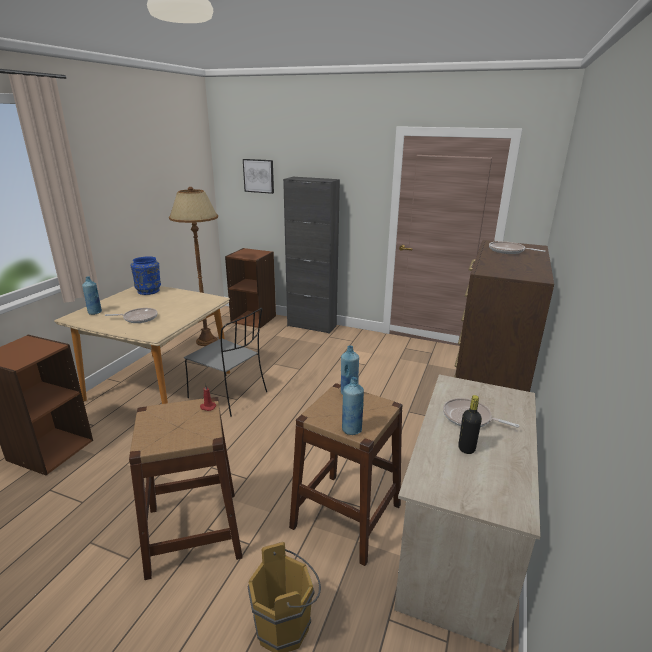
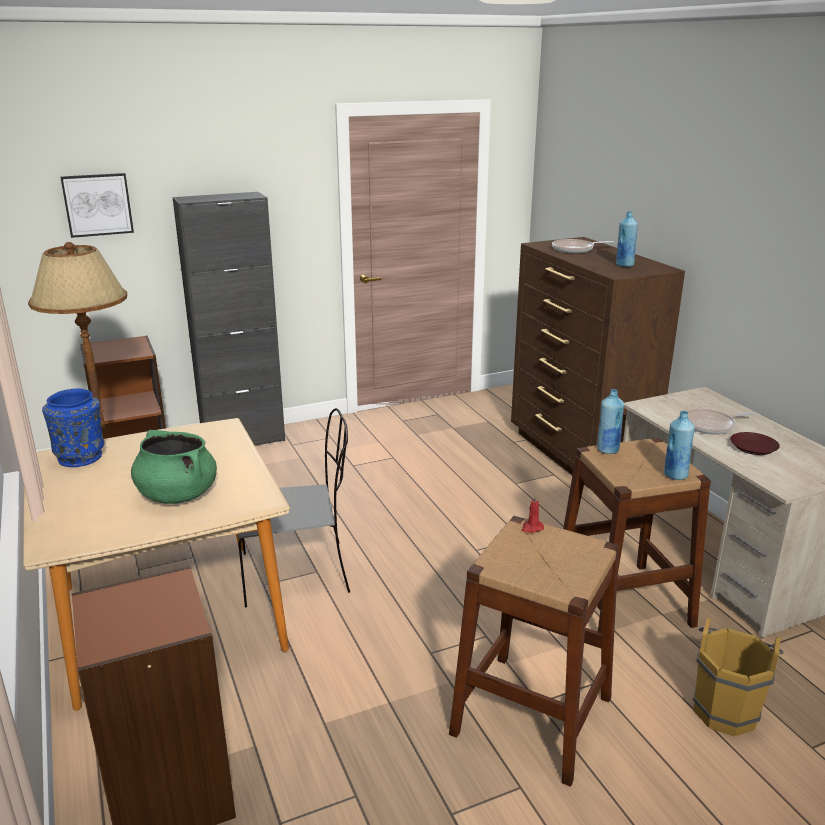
camera: 45 degrees left, 0 degrees up
(95, 312) = (75, 521): blue bottle -> blue bottle (624, 265)
(138, 318) = (177, 495): frying pan -> green cooking pot
(466, 448) = (753, 447): black bottle -> brown plate

